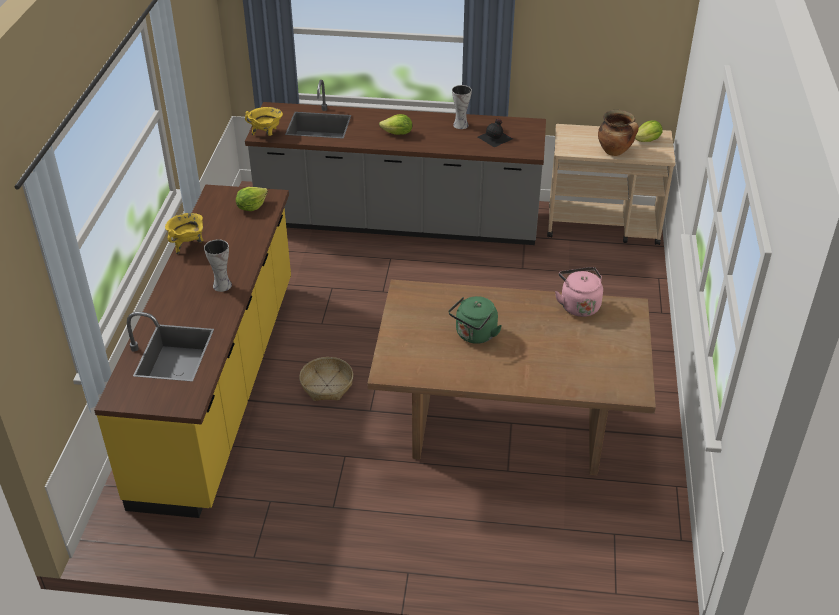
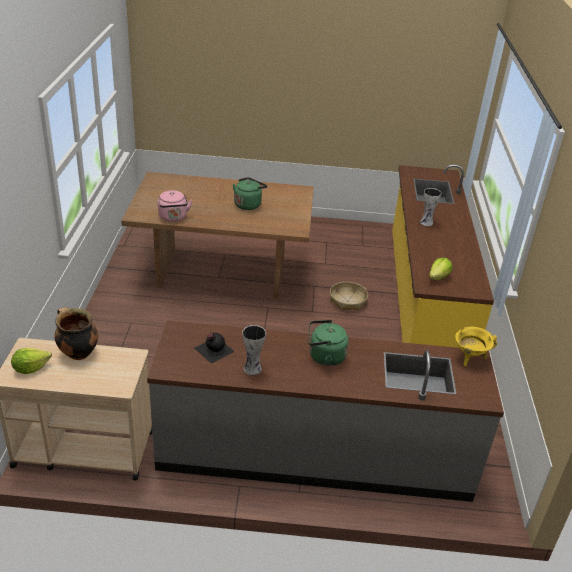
camera: 175 degrees right, 5 degrees down
(188, 245) = (469, 249): yellow cooking pot -> none
(397, 134) = (324, 357): lettuce -> green kettle

